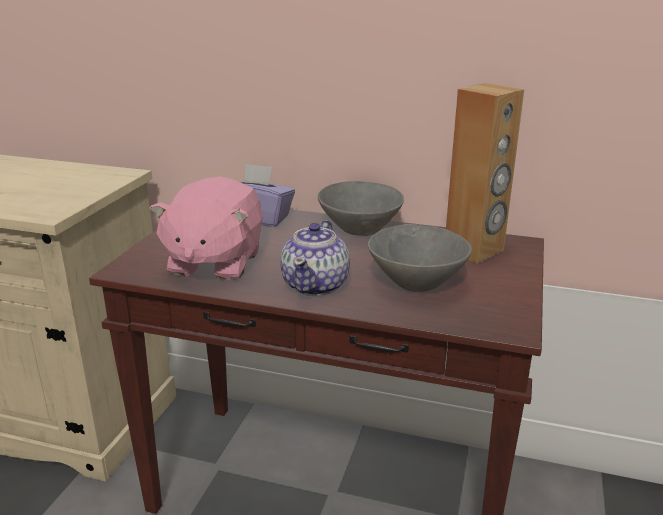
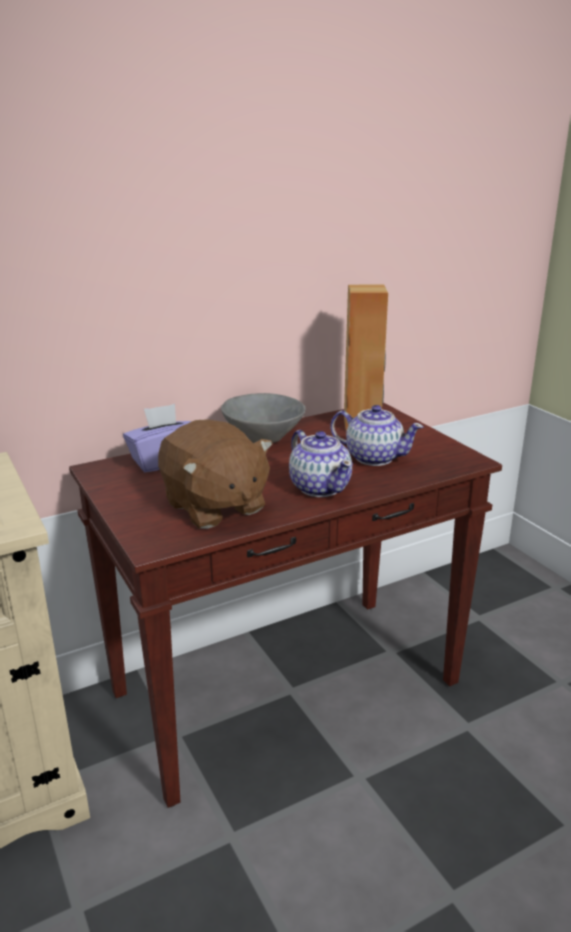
camera: 45 degrees left, 0 degrees up
(214, 263) = (214, 506): pink plush toy -> brown plush toy
(417, 282) = (373, 457): grey bowl -> teapot

